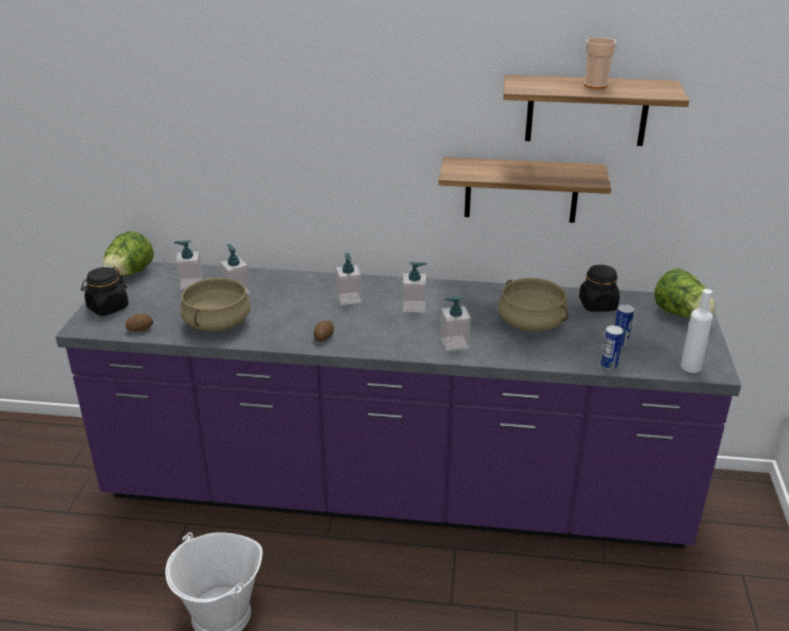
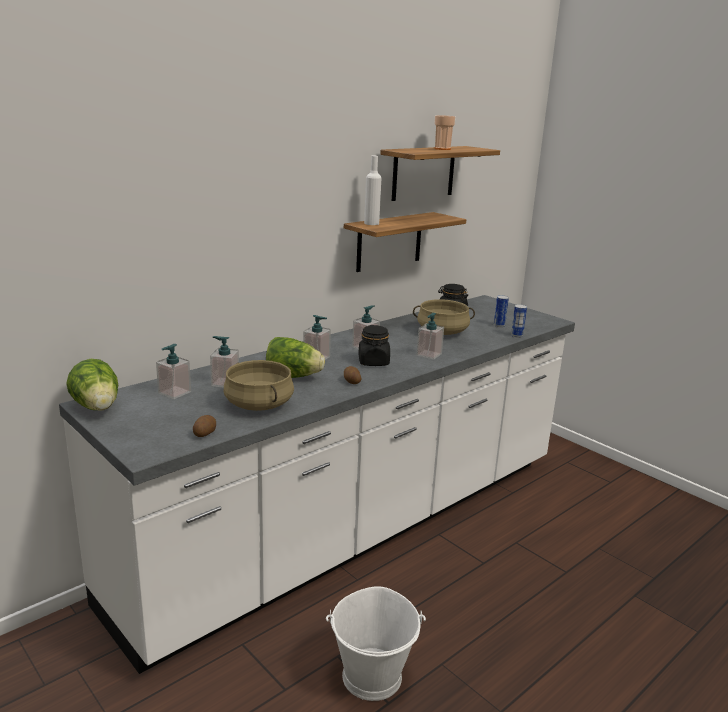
camera: 50 degrees left, 10 degrees down
(108, 308) = (136, 434): black jar -> black jar (373, 362)
(394, 493) = (356, 528): purple counter -> white counter
(681, 314) = (493, 305): lettuce -> lettuce (293, 377)
(690, 367) = (544, 323): white bottle -> white bottle (371, 223)

